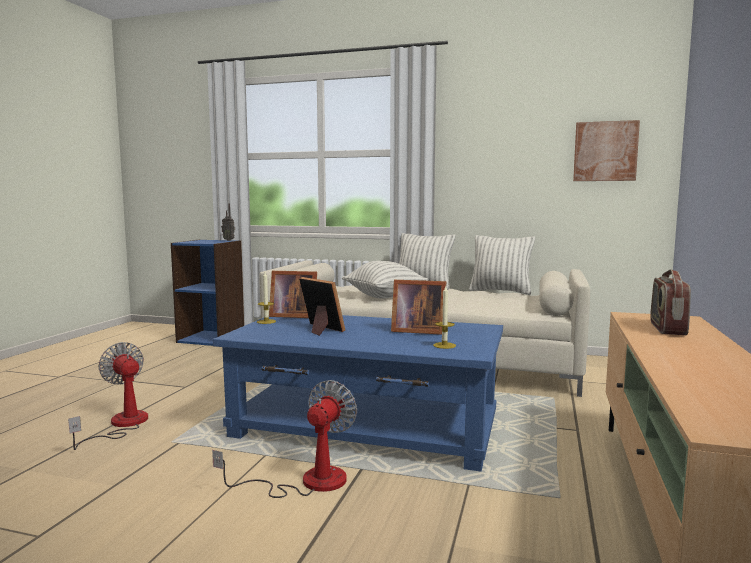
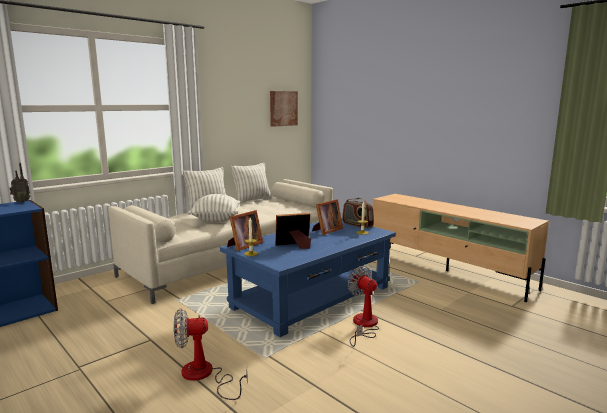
camera: 60 degrees left, 5 degrees up
(667, 329) = (411, 201): radio -> radio (357, 225)

